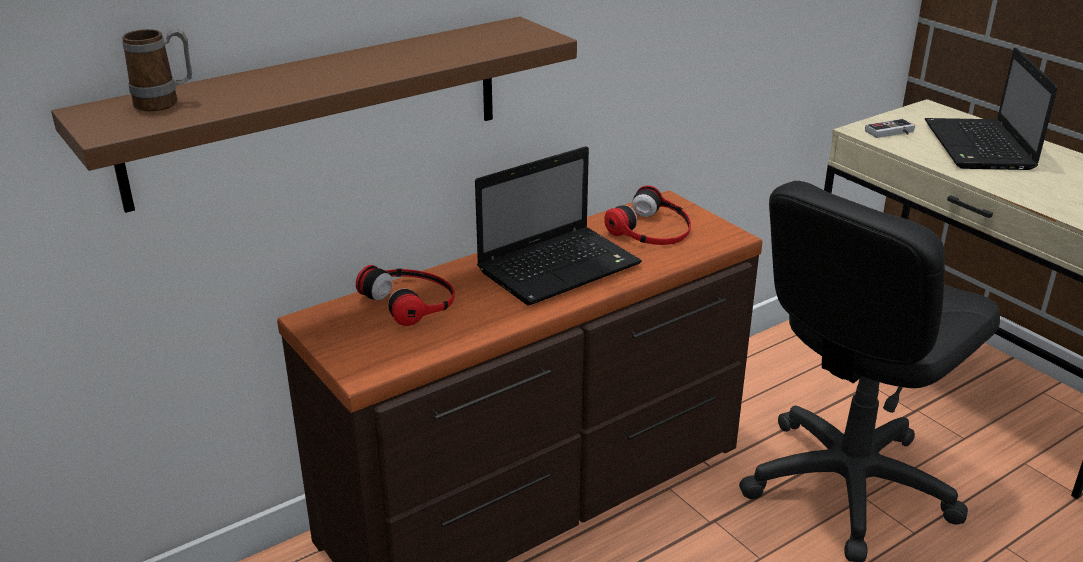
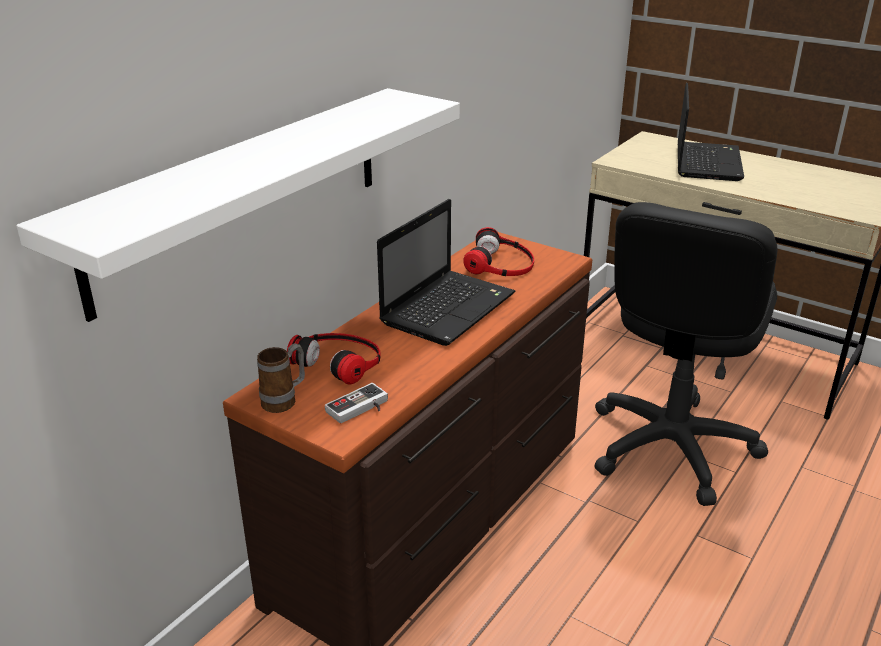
camera: 20 degrees left, 0 degrees up
(165, 103) = (137, 202): mug -> mug (285, 401)
(318, 110) = (243, 194): brown shelf -> white shelf
(892, 133) = (637, 160): game controller -> game controller (360, 409)
(980, 147) = (706, 162): laptop -> laptop turned 150 degrees counterclockwise

